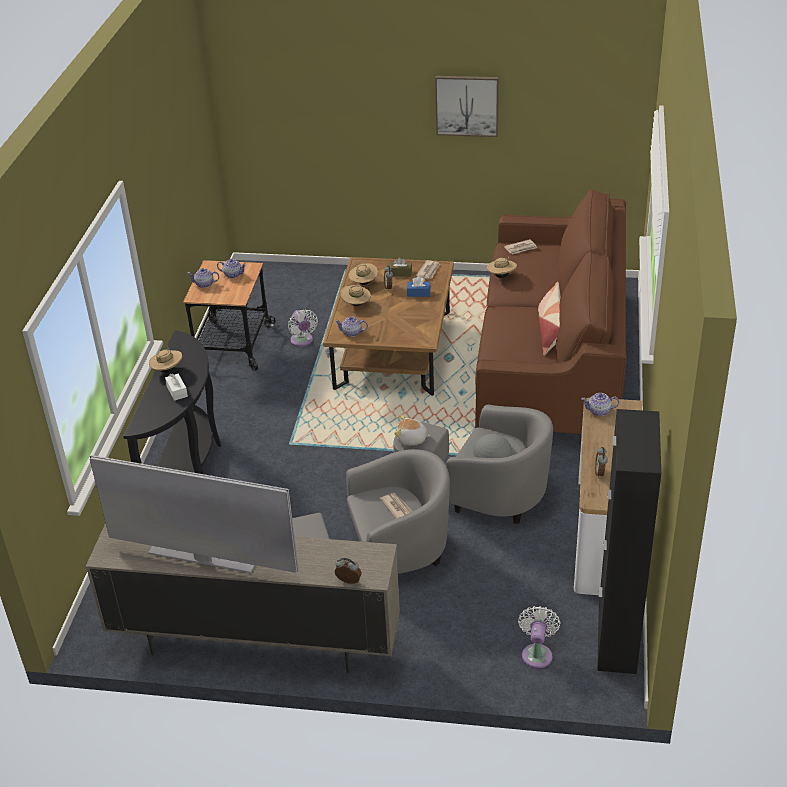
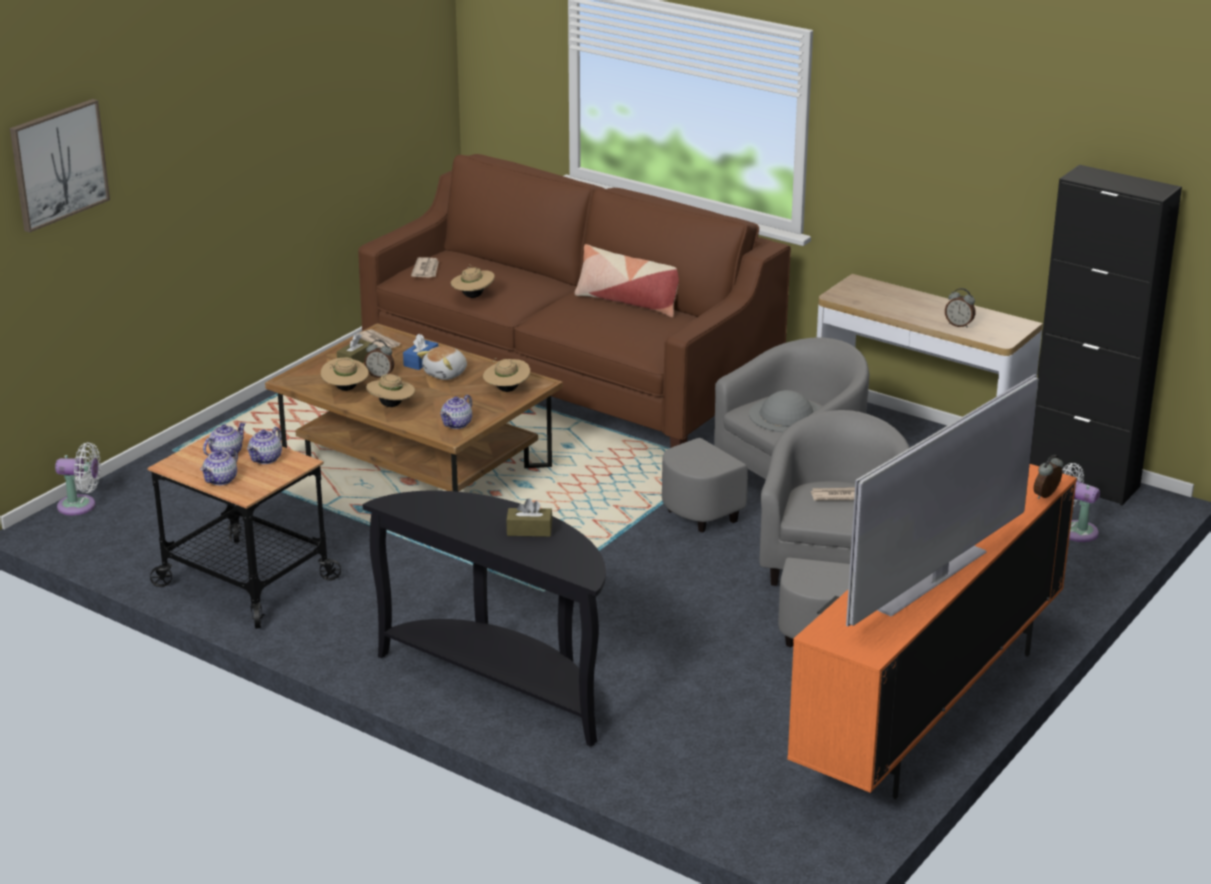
camera: 65 degrees left, 10 degrees down
(167, 370) = (465, 528): beige hat -> beige hat (506, 390)
(177, 391) = (529, 530): white tissue box -> brown tissue box
(254, 643) = (929, 711): beige tv stand -> orange tv stand
(302, 341) = (310, 525): white fan -> white fan (81, 506)
(411, 439) = (699, 463): plush toy -> plush toy (446, 374)
(467, 105) = (281, 102): picture -> picture (58, 164)
(599, 411) = (850, 297): teapot -> teapot (266, 459)

